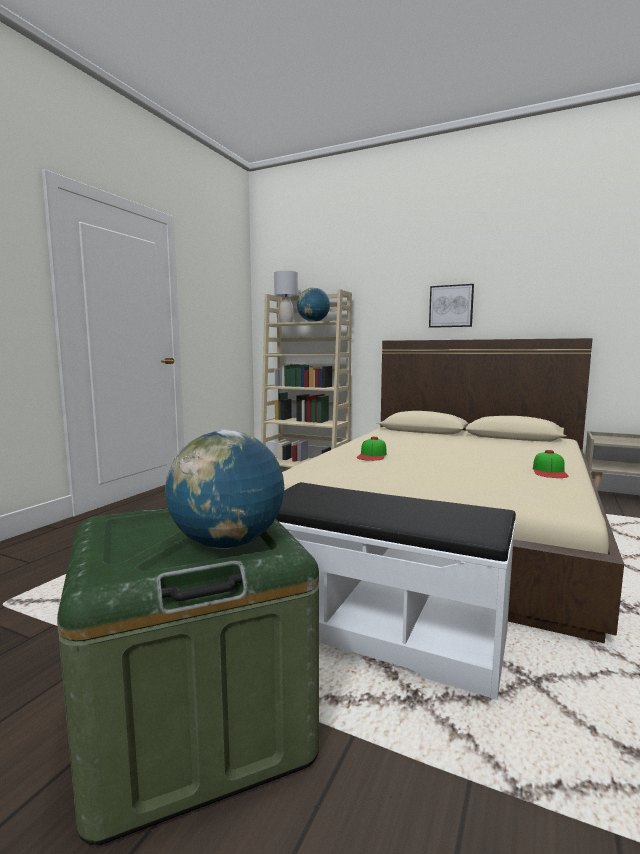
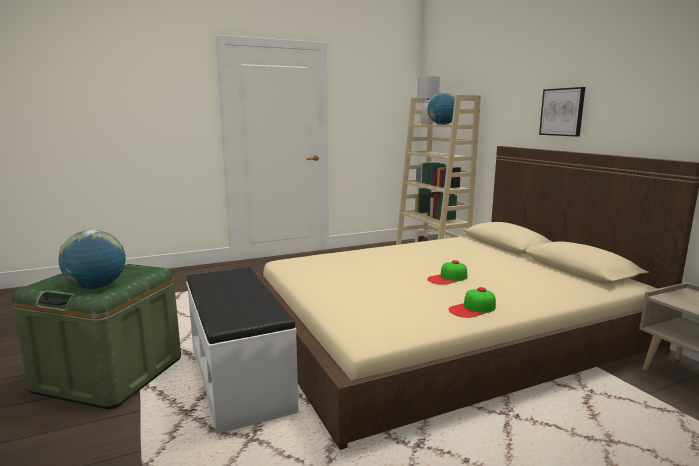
camera: 40 degrees right, 5 degrees up
(372, 455) = (372, 259): cap -> cap (448, 278)

